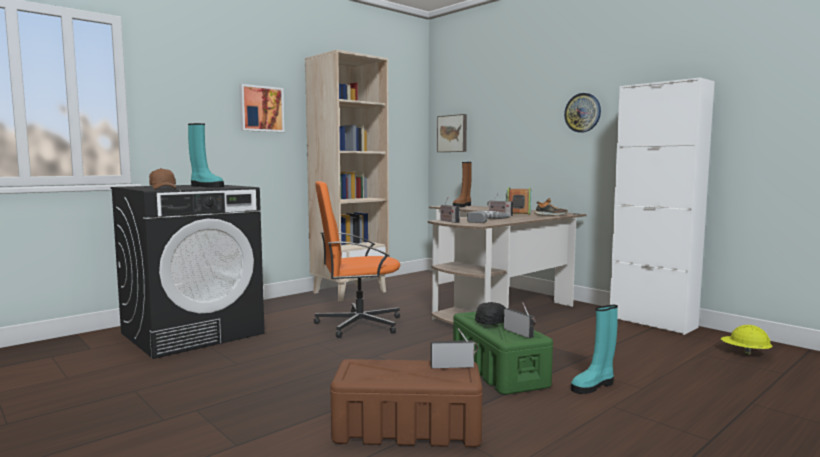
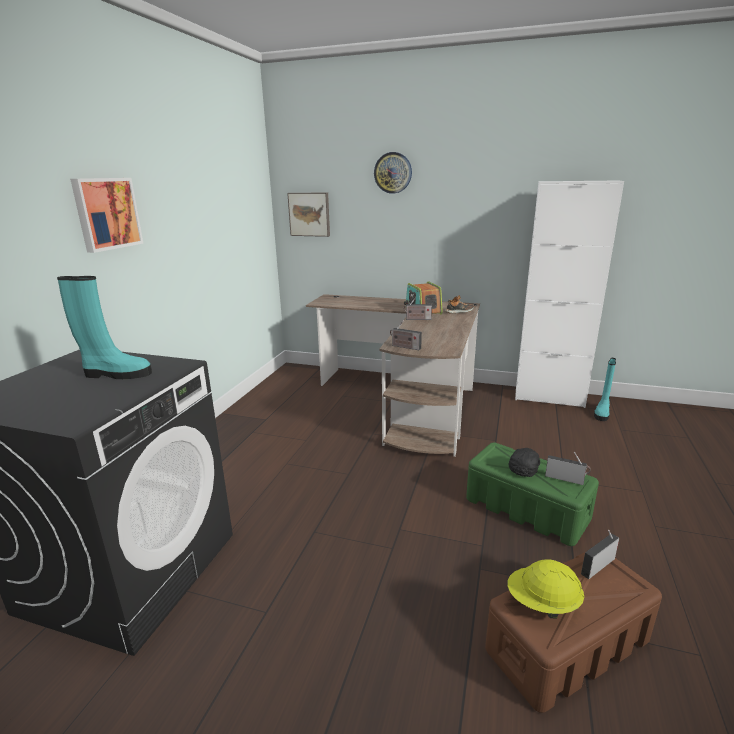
camera: 30 degrees left, 15 degrees up
(163, 188) = (72, 407): brown cap -> none
(349, 292) = (246, 422): beige bookcase -> none
(358, 324) = (320, 479): orange office chair -> none
(462, 206) = (341, 300): brown boot -> none
(488, 221) = (440, 339): power drill -> none
(582, 112) = (476, 201): wall clock -> wall clock (393, 173)
(593, 386) = (612, 502): turquoise boot -> turquoise boot (602, 413)
(745, 353) = (643, 420): yellow hard hat -> yellow hard hat (542, 603)

